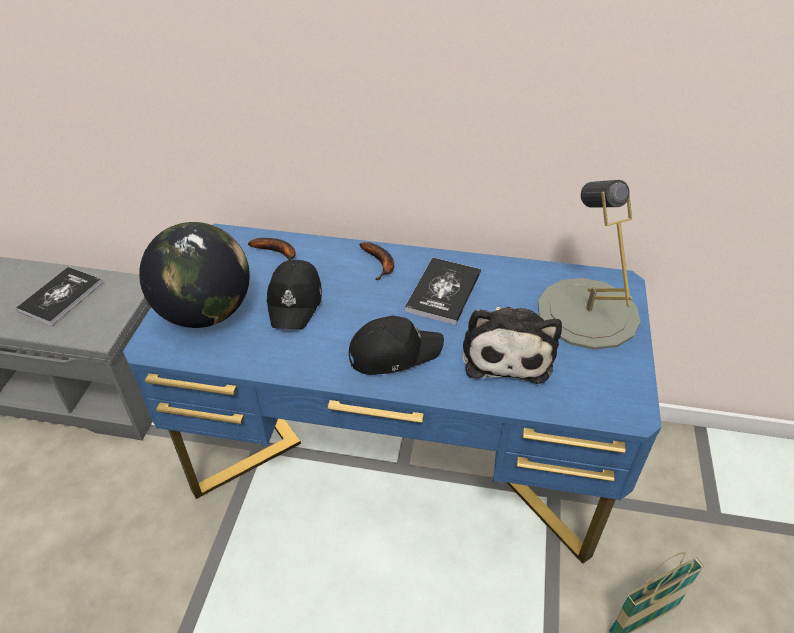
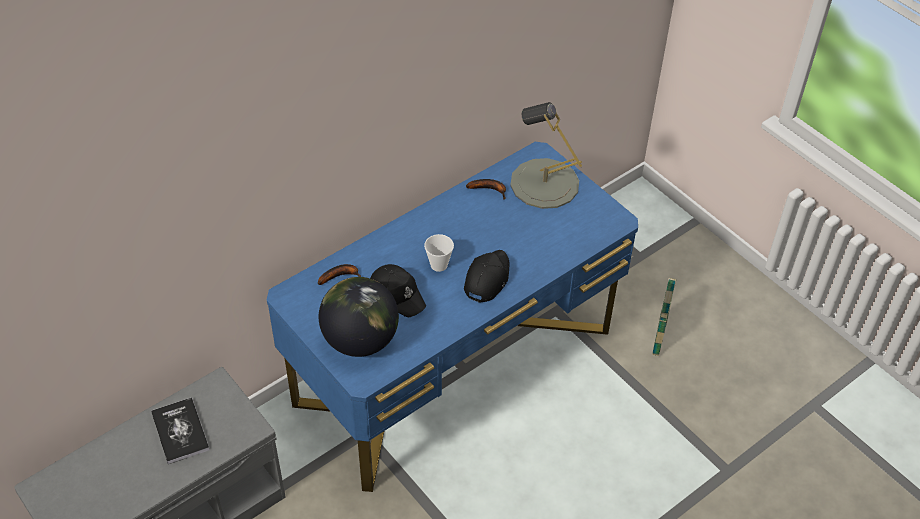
camera: 50 degrees left, 5 degrees up
(369, 306) = (439, 265): none -> cup
(380, 263) = (408, 236): banana -> banana (489, 189)
(443, 292) = (463, 226): book -> none
(507, 352) = (536, 234): plush toy -> none

